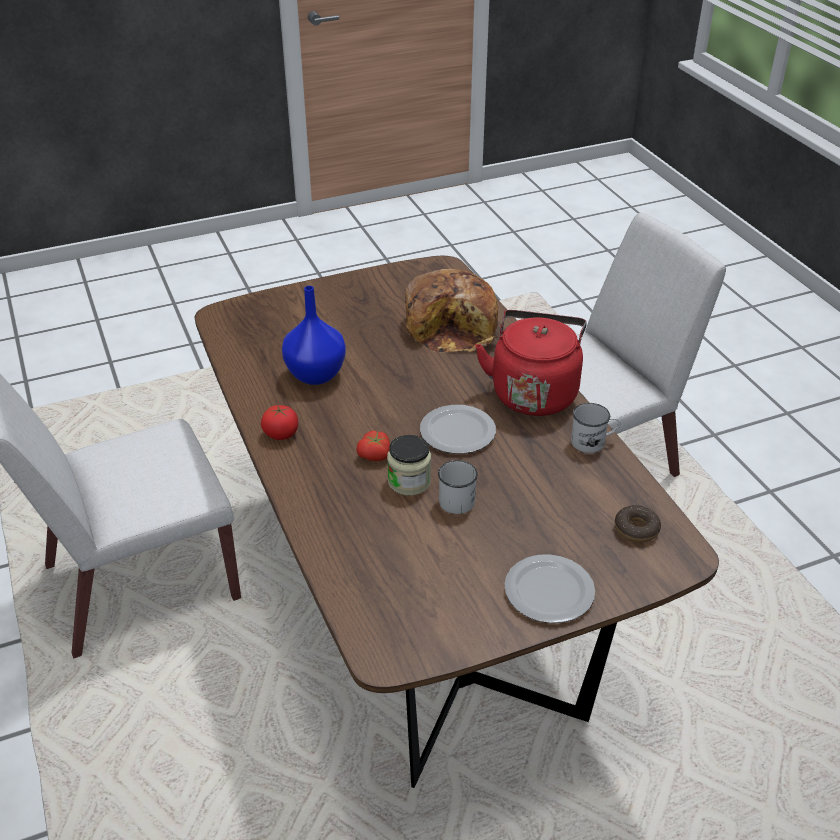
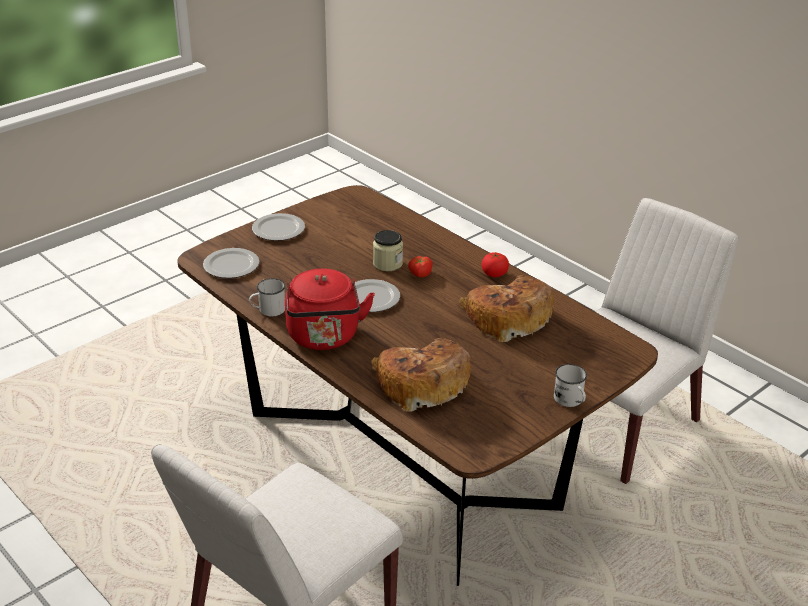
camera: 160 degrees right, 5 degrees down
(315, 374) = (506, 318): blue vase -> bread
(456, 497) = (352, 261): white mug -> white mug (570, 401)
(636, 529) = (230, 265): donut -> plate

